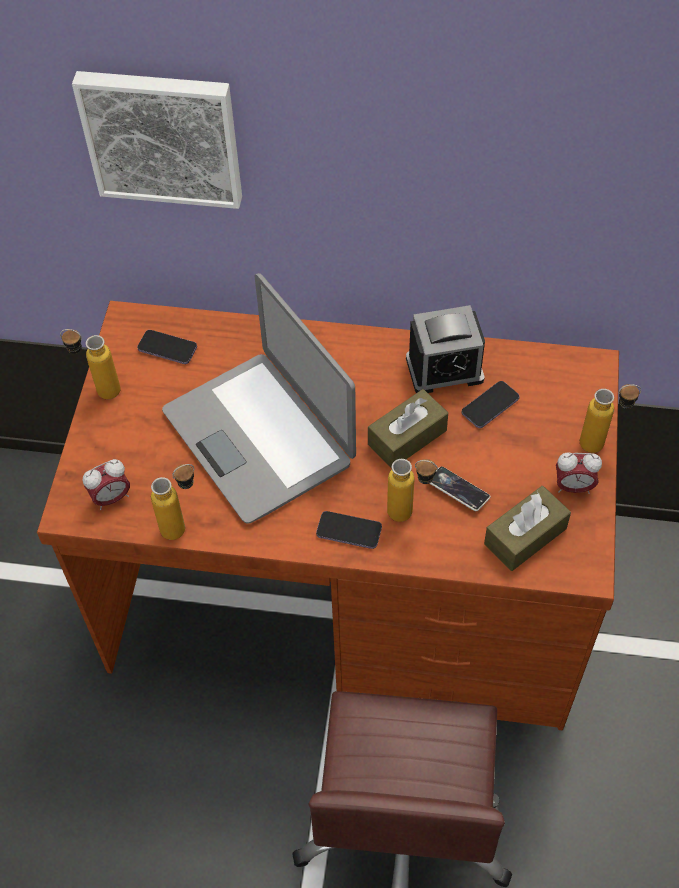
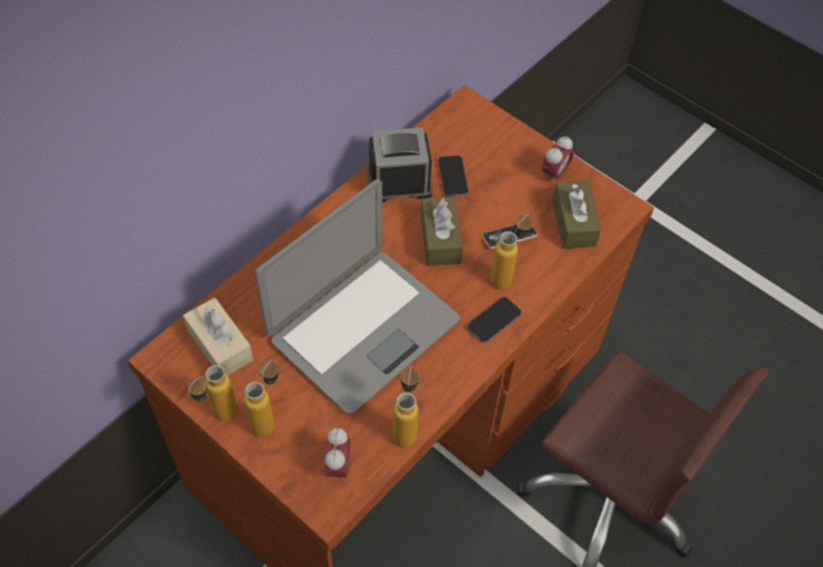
camera: 60 degrees left, 0 degrees up
(163, 136) = (140, 160): picture -> none
(167, 348) = (220, 345): phone -> beige tissue box
(260, 436) = (363, 329): laptop -> laptop turned 45 degrees counterclockwise
(444, 369) = (399, 183): alarm clock -> alarm clock turned 120 degrees counterclockwise
(601, 443) = (532, 139): bottle -> bottle (269, 419)

